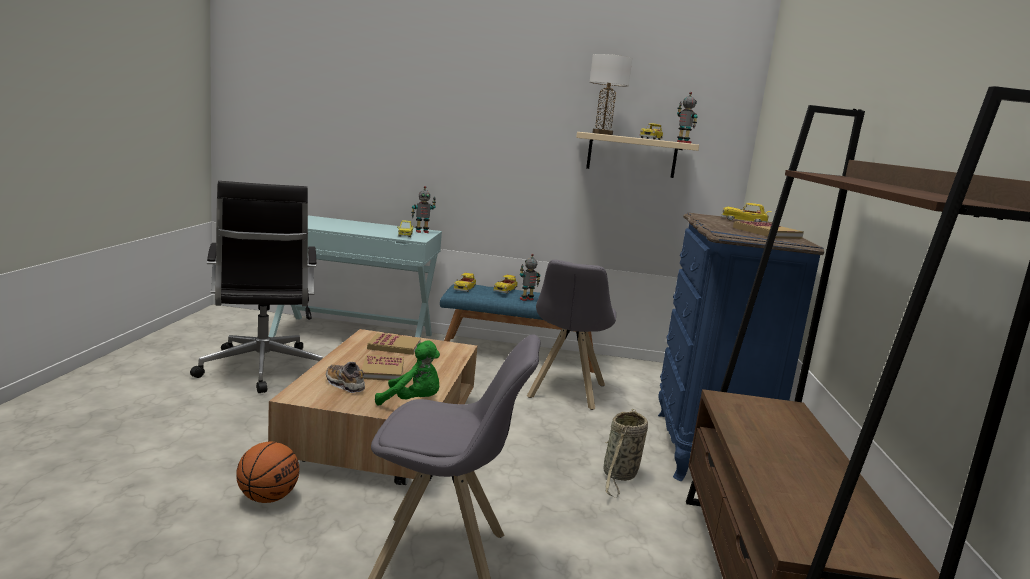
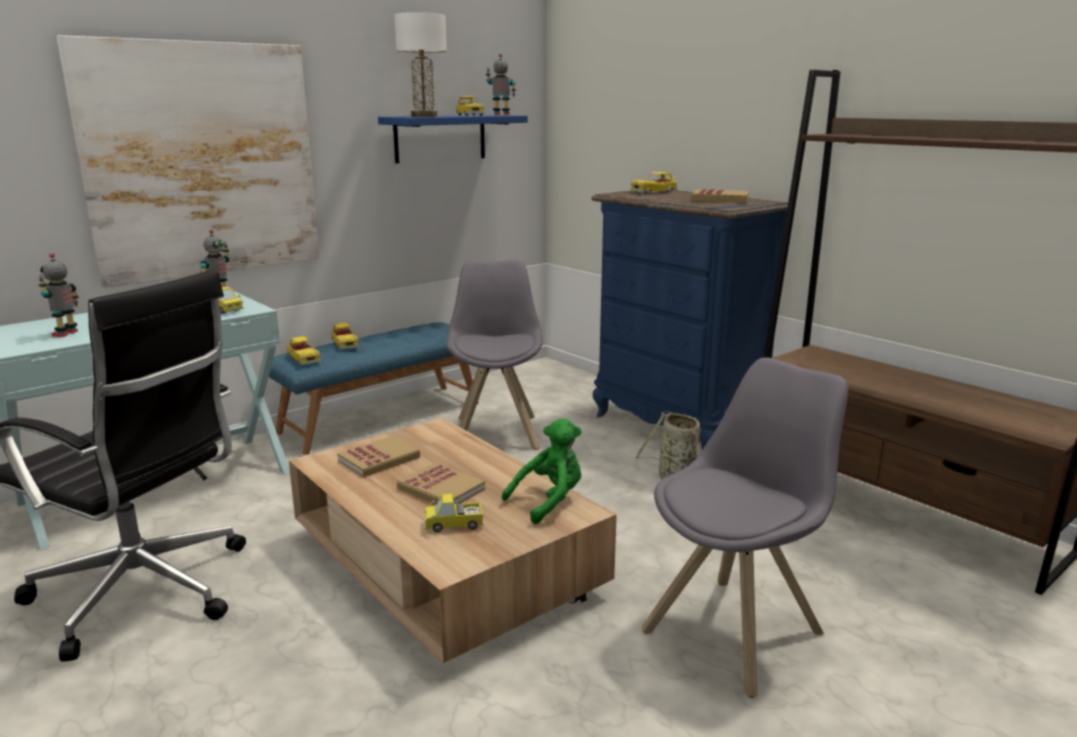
camera: 45 degrees left, 5 degrees up
(267, 498) = (511, 706): basketball -> none
(344, 385) = (454, 525): shoe -> toy truck
(443, 144) = (203, 161): none -> picture
(527, 299) = (391, 346): toy robot -> toy robot (66, 334)
(565, 391) = (496, 433): grey chair -> grey chair turned 150 degrees counterclockwise
(632, 155) = (440, 138): beige shelf -> blue shelf

